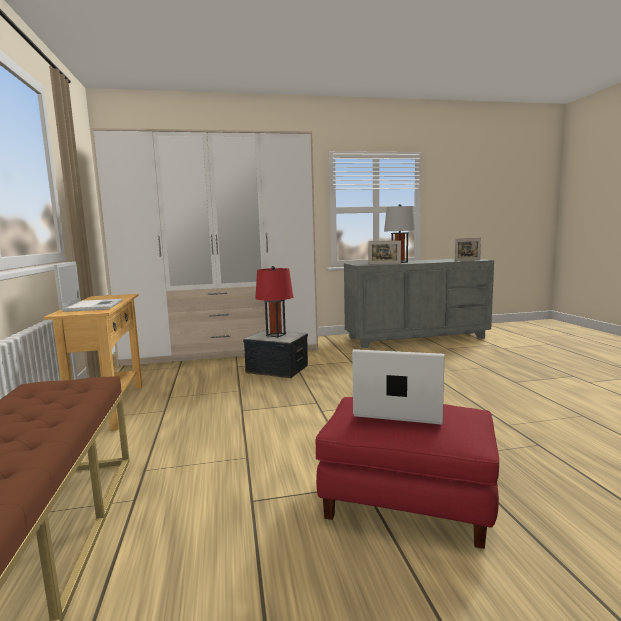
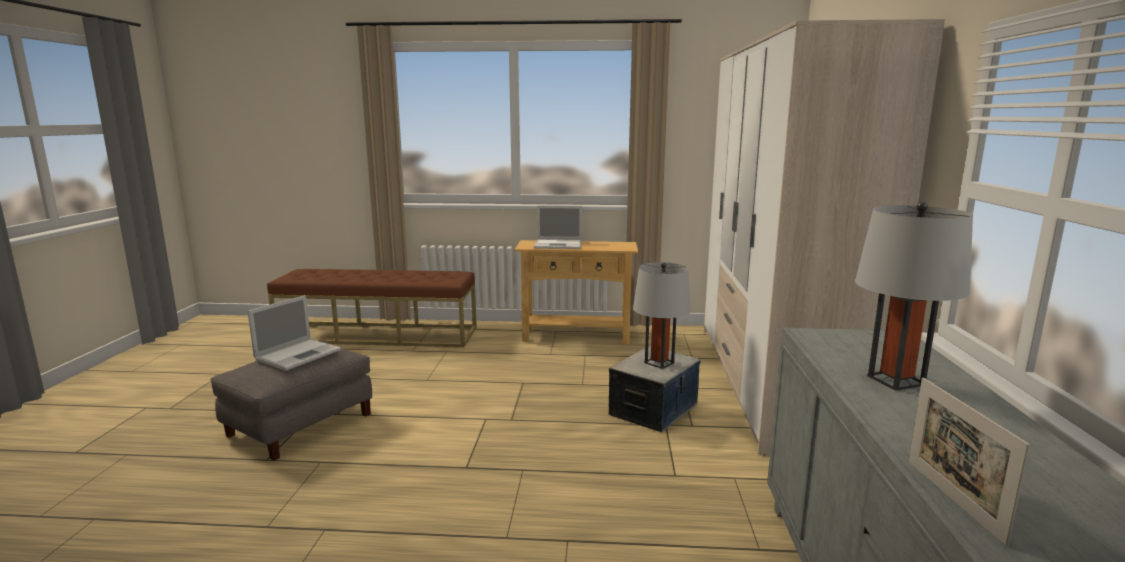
camera: 105 degrees right, 5 degrees up
(276, 335) = (659, 363): red table lamp -> grey table lamp
(384, 264) = (838, 356): picture frame -> none
(405, 500) = (300, 424): red ottoman -> grey ottoman

